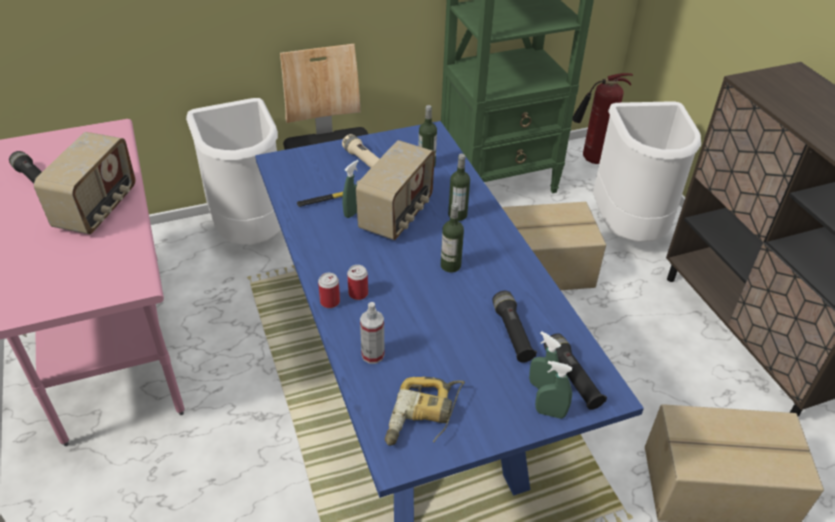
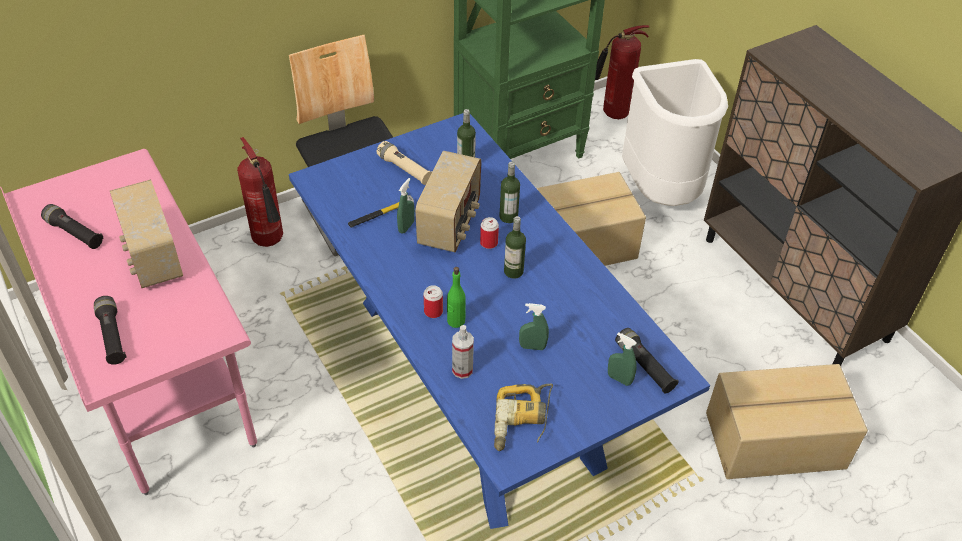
camera: 10 degrees left, 5 degrees up
(98, 209) = (152, 257): radio -> radio turned 150 degrees clockwise
(251, 232) = (270, 242): white trash can -> fire extinguisher
(330, 302) = (409, 323): can -> can (489, 243)
(378, 306) = (456, 321): none -> green bottle
(512, 333) = (584, 331): black flashlight -> black flashlight (112, 336)
(550, 413) = (631, 401): green spray bottle -> green spray bottle (532, 347)

